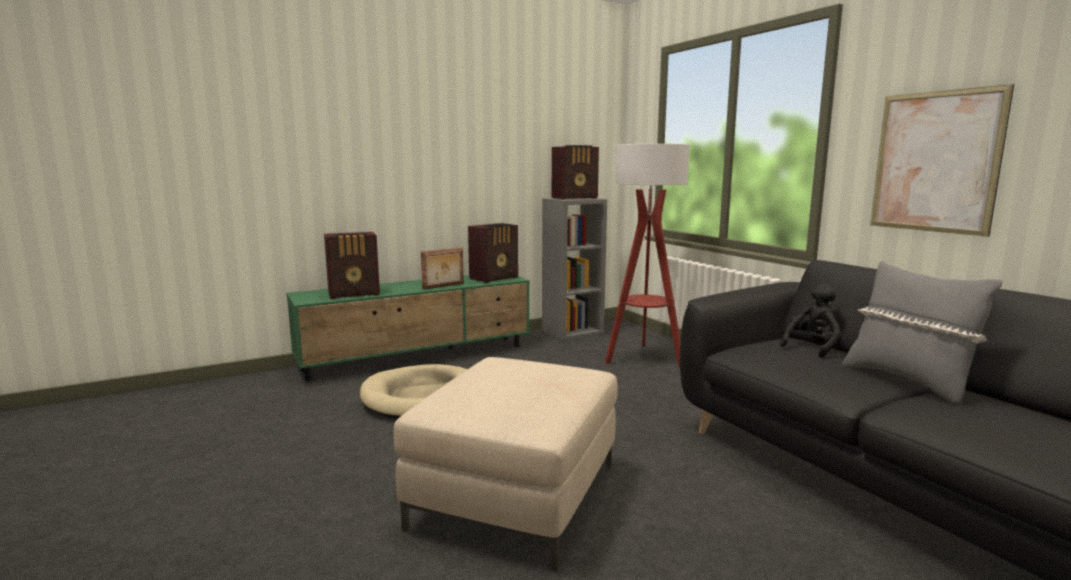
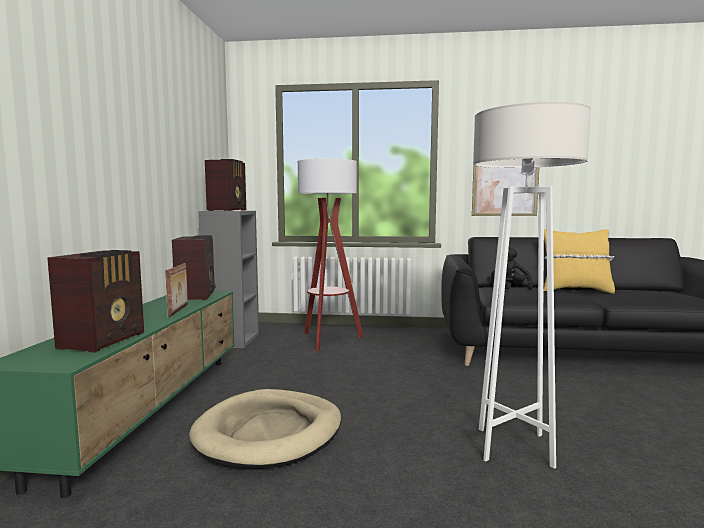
camera: 55 degrees left, 5 degrees down
(516, 495) = (514, 447): beige ottoman -> white floor lamp
(908, 381) = (575, 290): grey pillow -> yellow pillow

